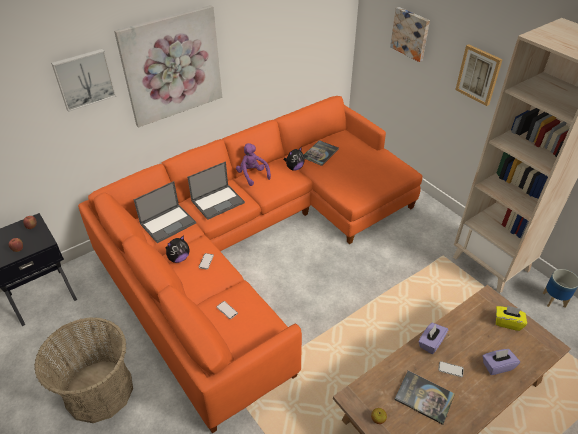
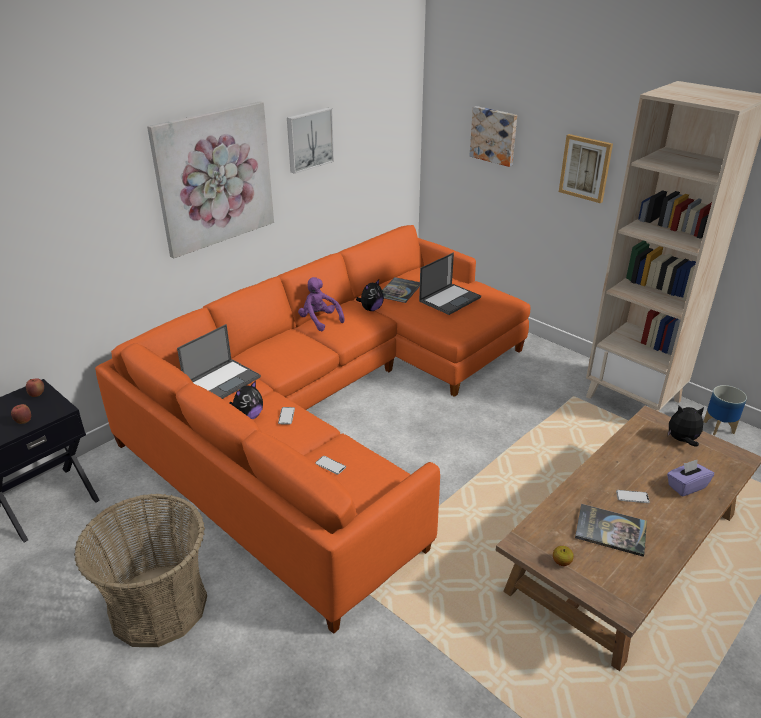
camera: 10 degrees left, 10 degrees down
(84, 79) = (108, 189): picture -> picture (309, 139)
(218, 201) = (283, 351): laptop -> laptop (450, 299)
(430, 343) = (598, 472): purple tissue box -> none
(507, 322) = (682, 440): yellow tissue box -> plush toy

